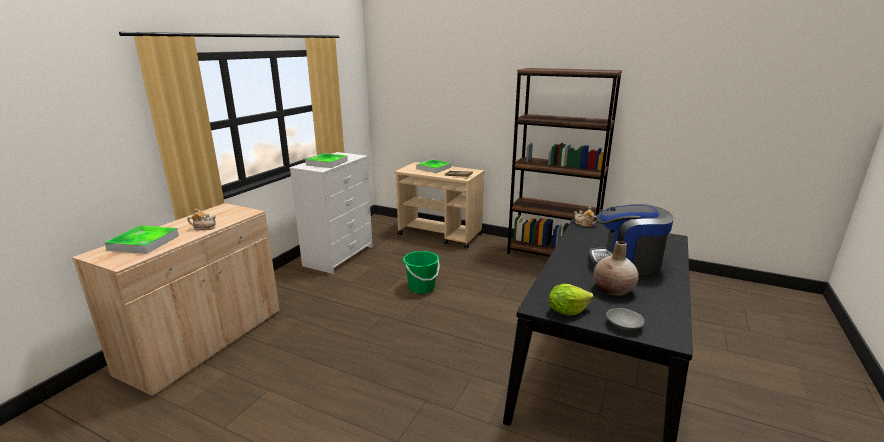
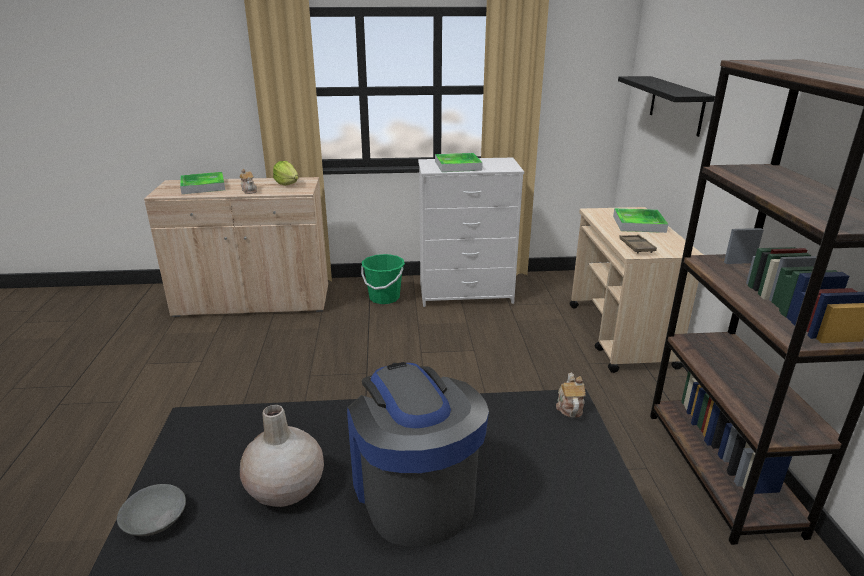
camera: 60 degrees right, 5 degrees up
(421, 287) = (454, 375): green bucket -> green bucket (384, 298)
(426, 100) = (676, 105): none -> black shelf
(567, 311) = (187, 451): lettuce -> lettuce (287, 184)

